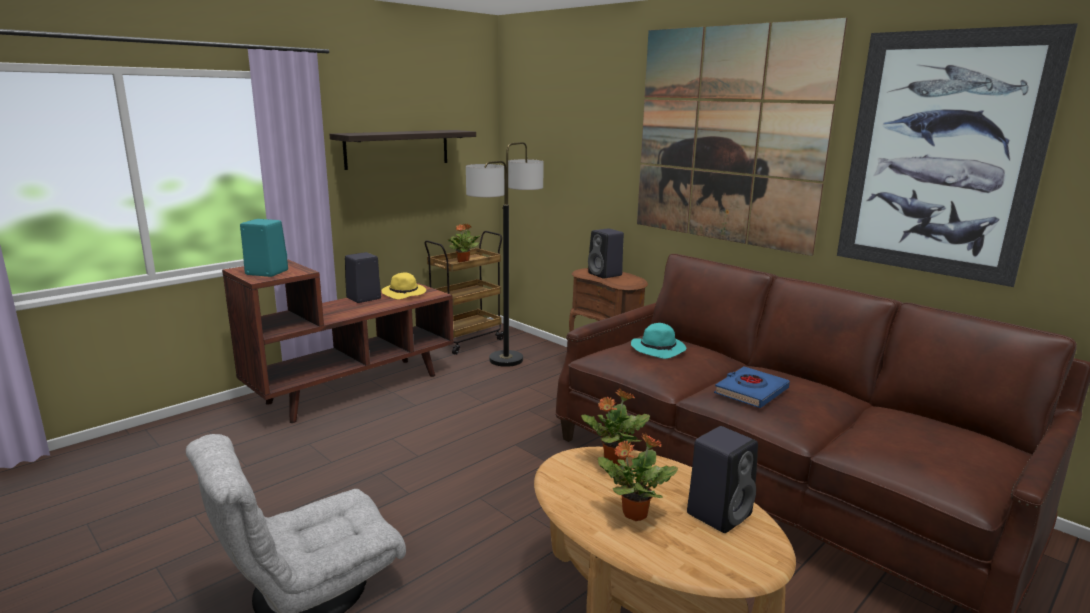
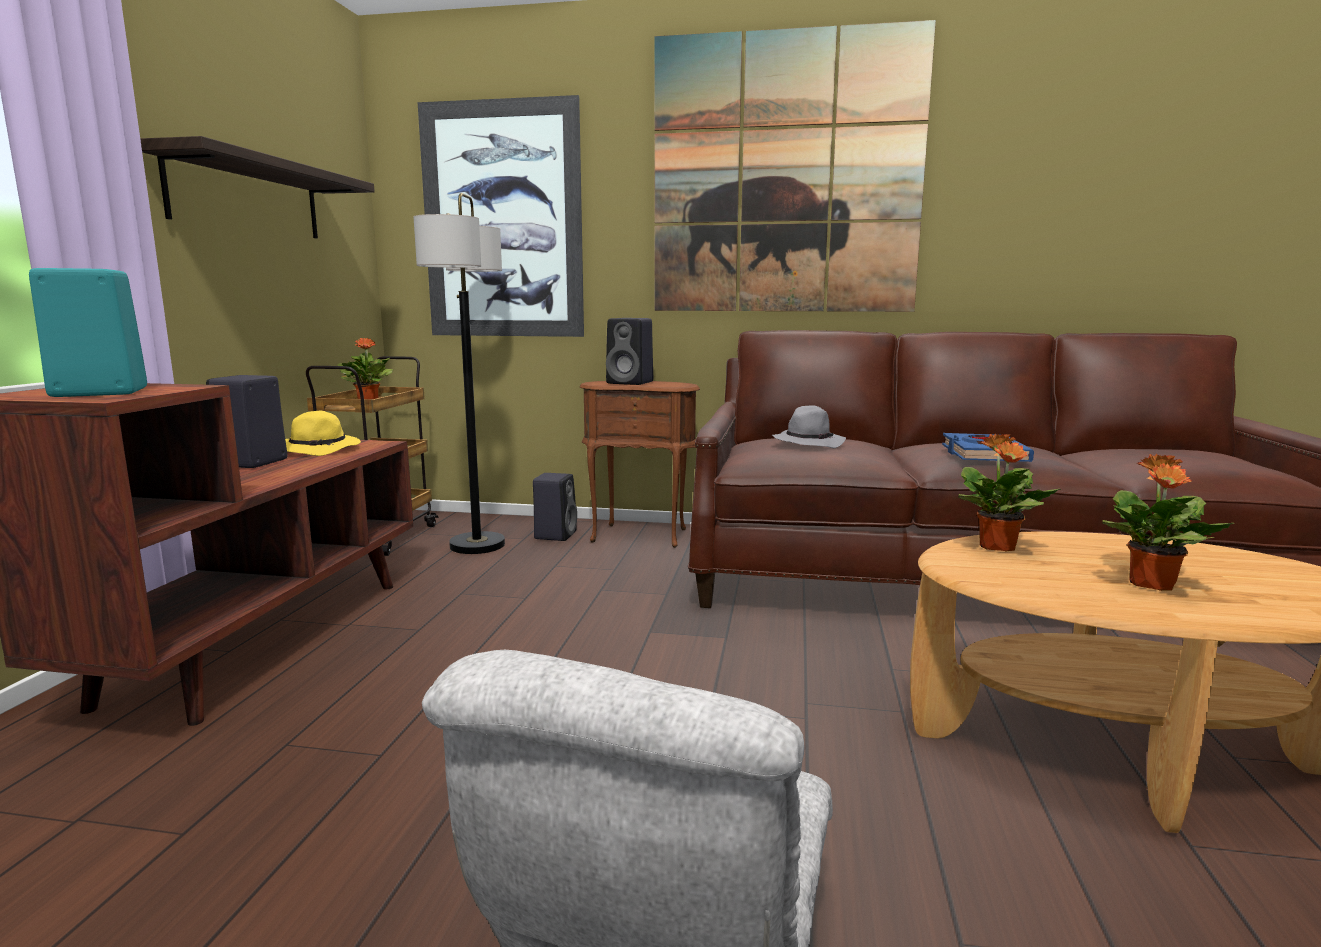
camera: 35 degrees left, 5 degrees down
(659, 349) = (808, 443): turquoise hat -> grey hat
(719, 513) = (1201, 558): black speaker -> black speaker (555, 535)
(941, 155) = (1052, 175): picture -> picture (502, 221)

